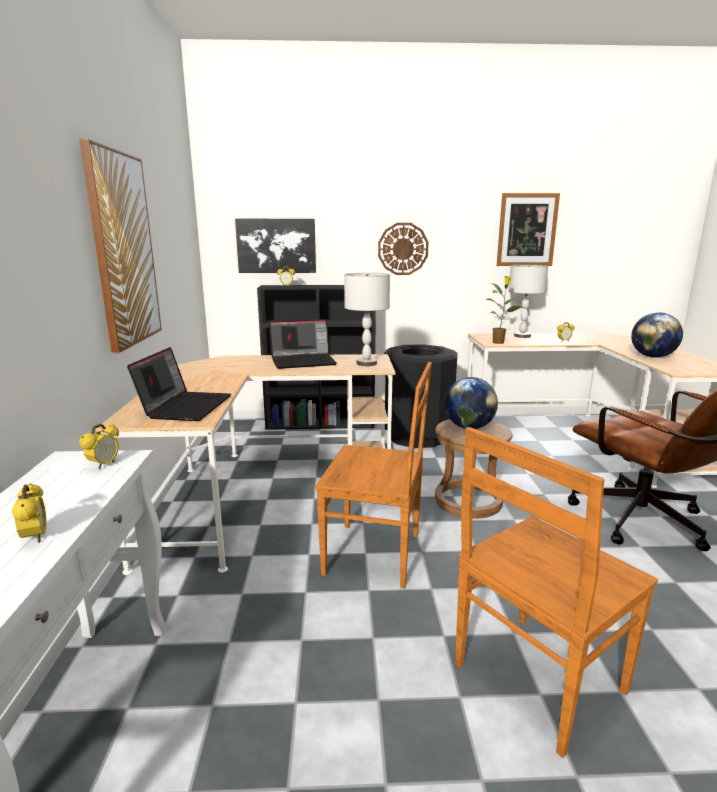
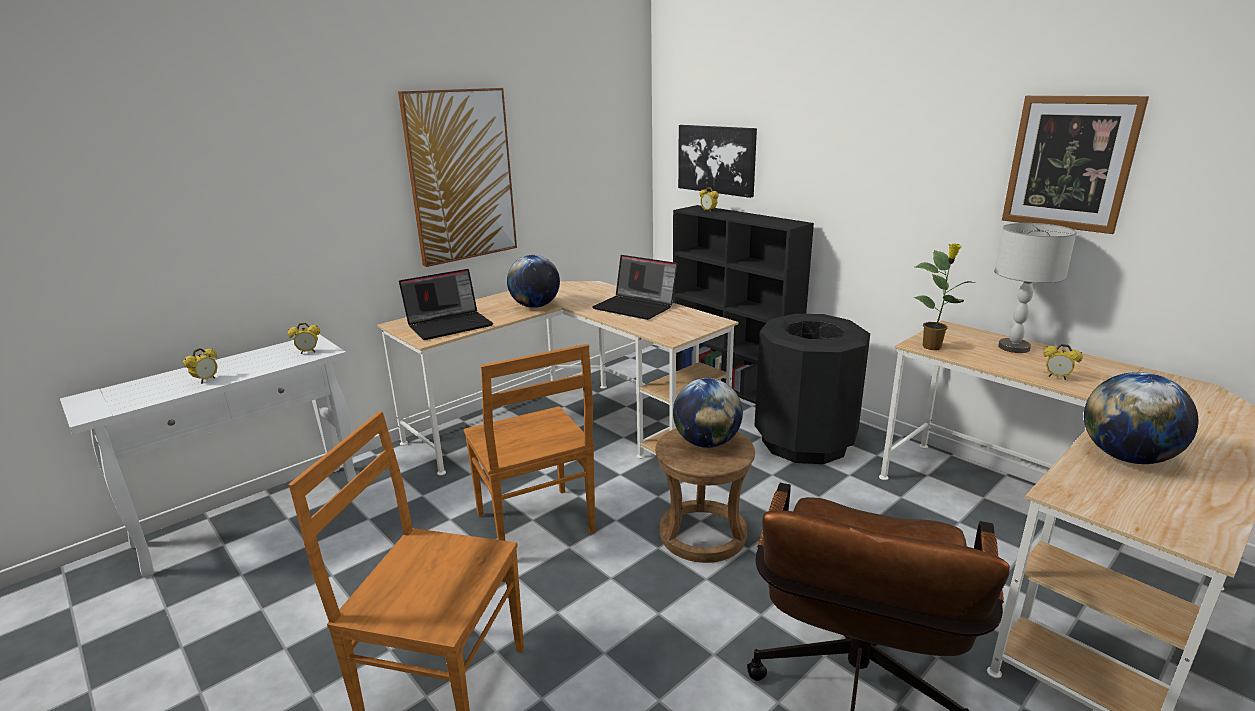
camera: 50 degrees right, 5 degrees up
(224, 378) = (535, 306): none -> globe
(367, 363) = (680, 327): grey table lamp -> none
(403, 249) = (858, 177): wall clock -> none

